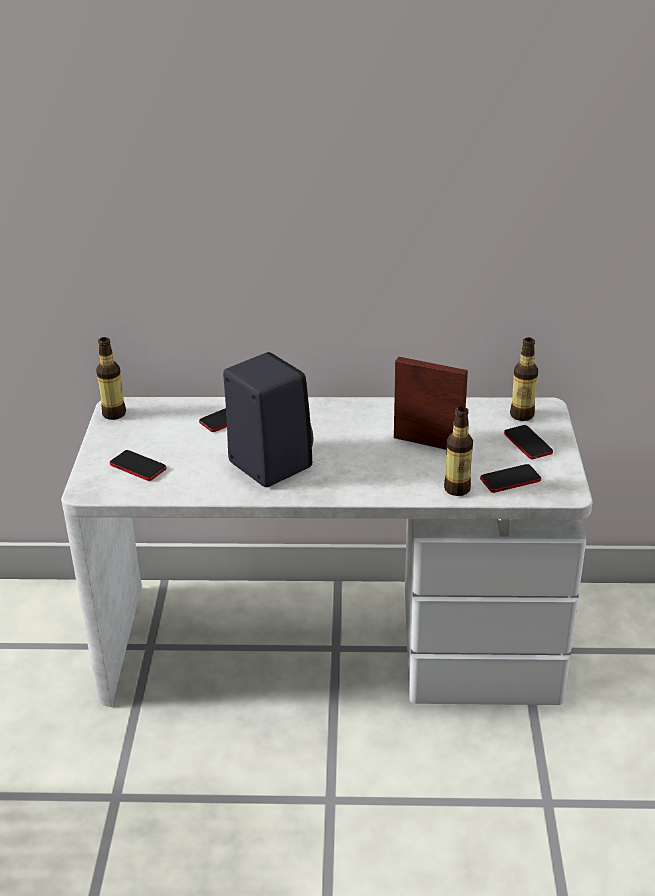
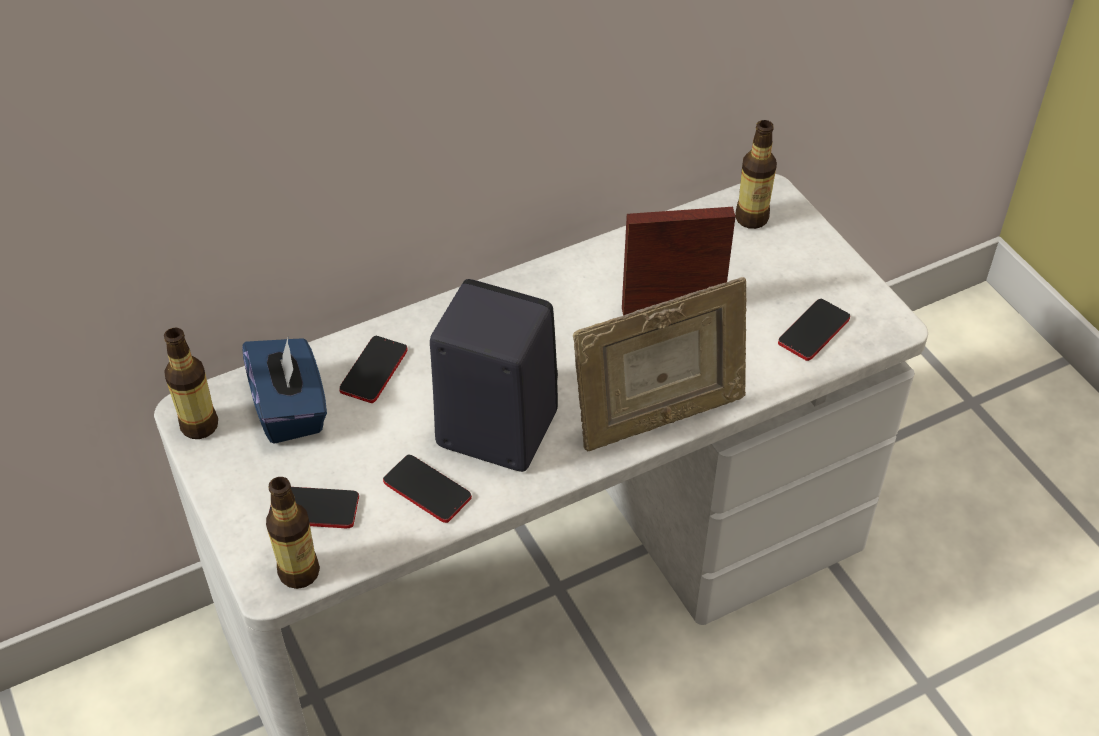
camera: 30 degrees left, 15 degrees up
(167, 421) = (290, 408): none -> blue tissue box
(370, 490) = (659, 418): none -> picture frame
(457, 489) = (763, 372): bottle -> bottle (299, 572)
(528, 443) = (791, 262): phone -> phone (427, 490)

